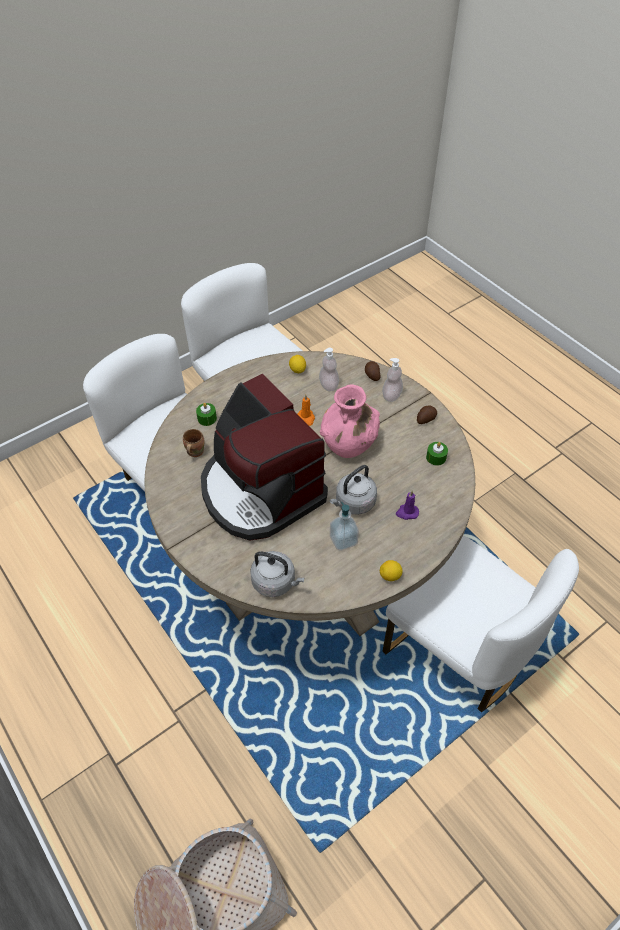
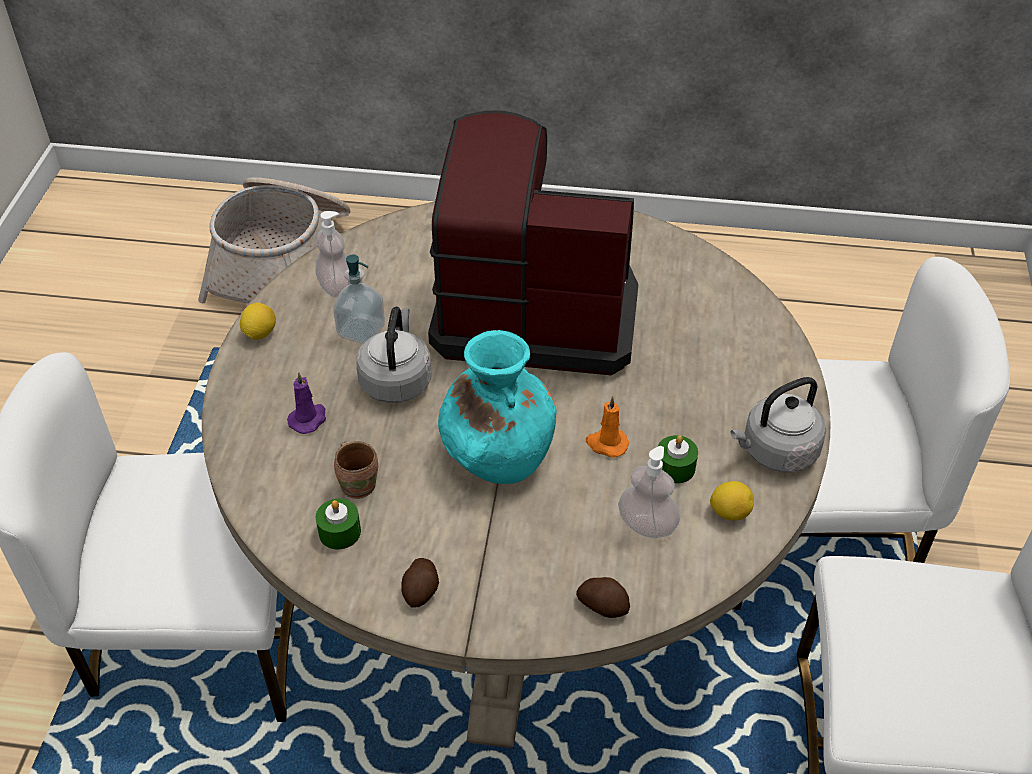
camera: 135 degrees right, 5 degrees down
(194, 452) = (680, 293): brown mug -> brown mug (359, 484)
(207, 418) = (734, 341): green candle -> green candle (675, 467)
(276, 582) = (392, 243): grey kettle -> grey kettle (776, 452)
(348, 444) = (497, 453): pink vase -> turquoise vase
(391, 395) = (525, 590): soap dispenser -> soap dispenser (336, 287)

